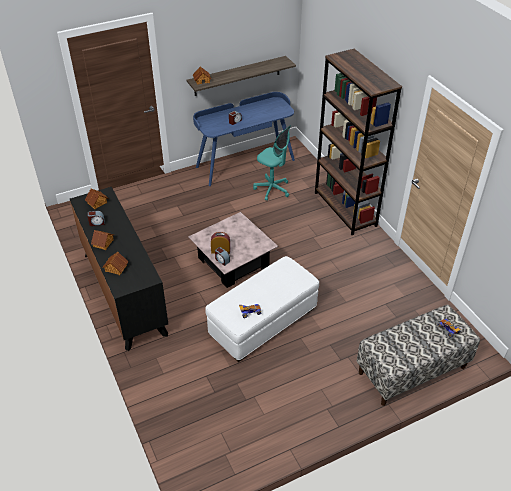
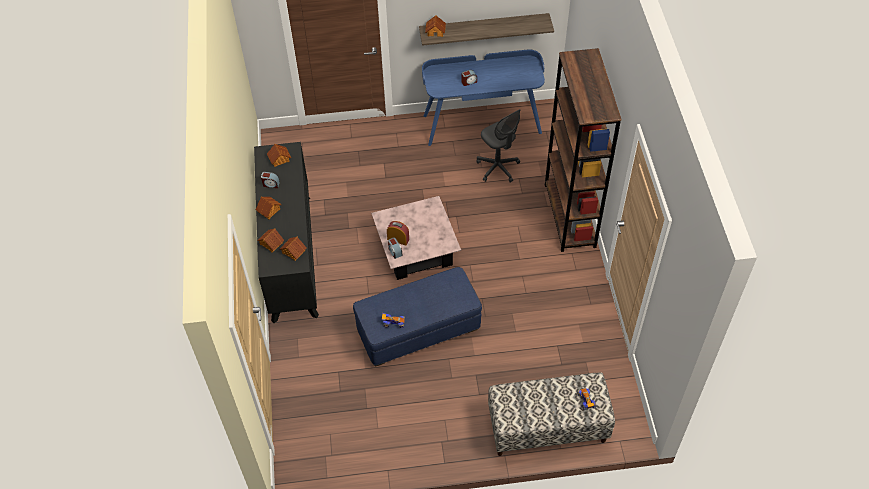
camera: 20 degrees right, 10 degrees up
(140, 270) = (293, 252): none -> toy house
(263, 322) = (418, 329): white ottoman -> blue ottoman
(272, 189) = (498, 168): turquoise office chair -> grey office chair

